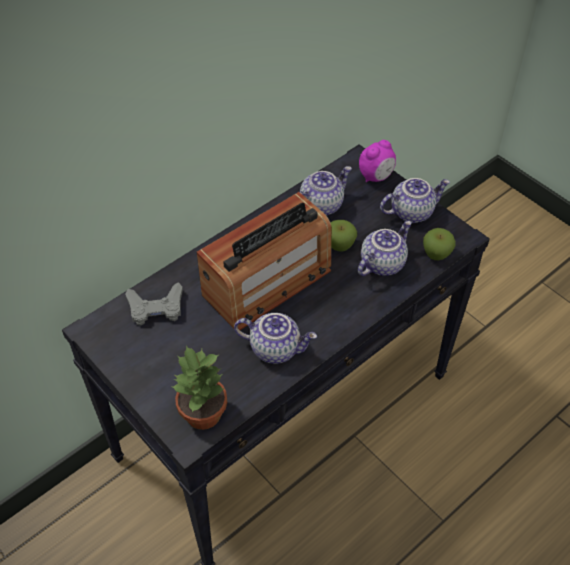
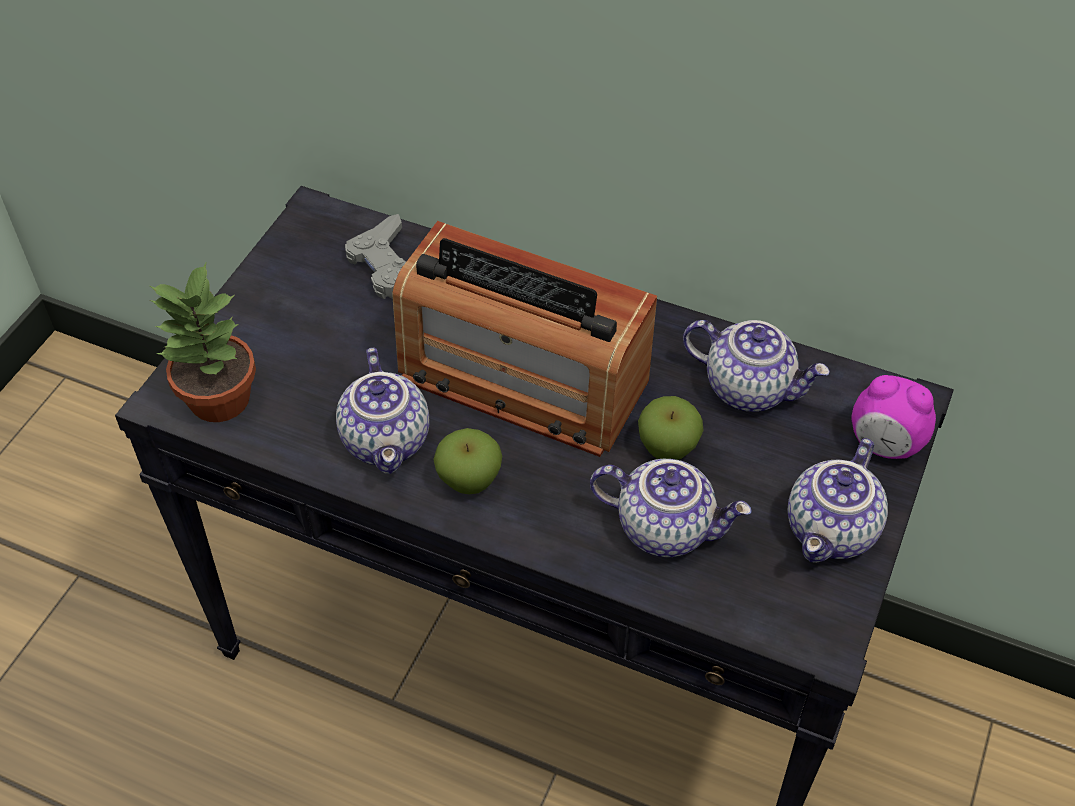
camera: 65 degrees right, 0 degrees up
(411, 211) = (832, 532): teapot -> teapot turned 75 degrees clockwise
(436, 254) = (745, 610): apple -> apple (469, 481)

